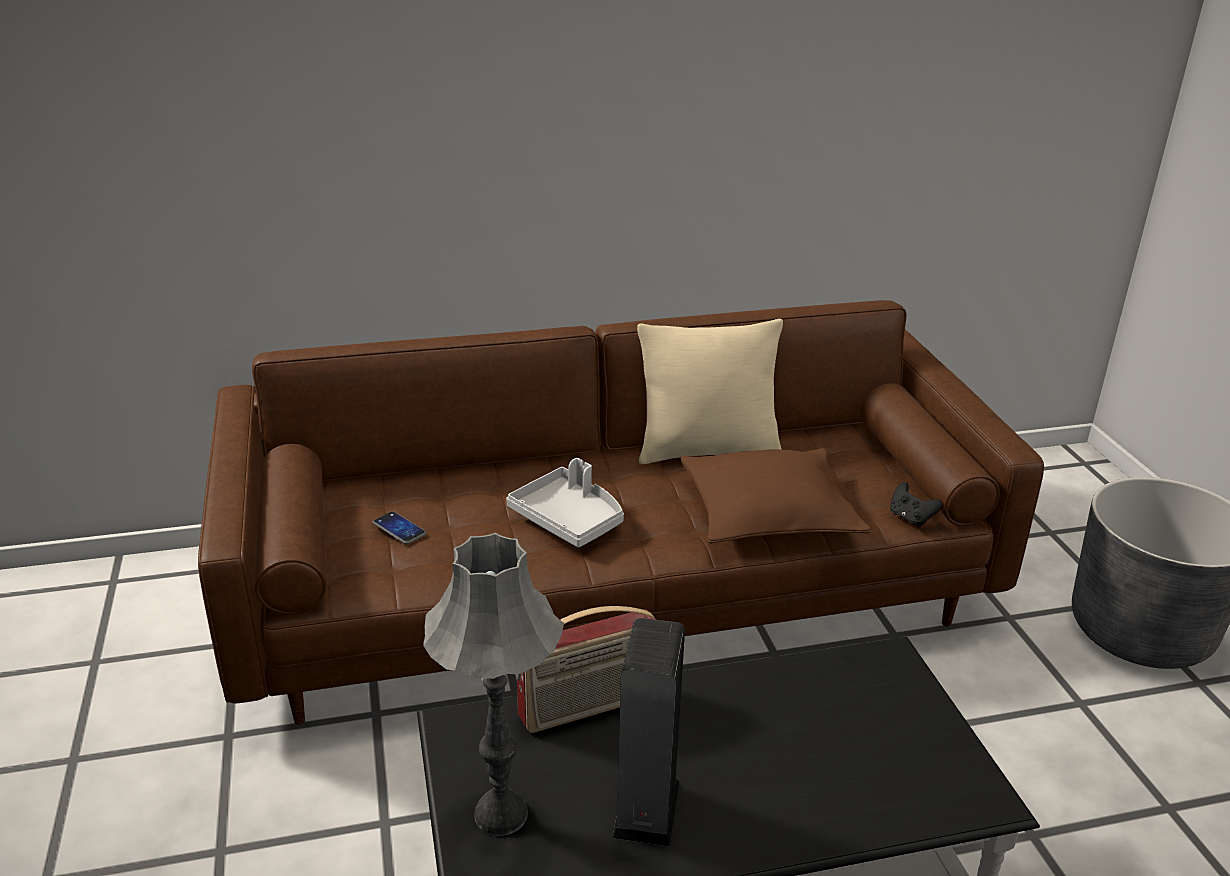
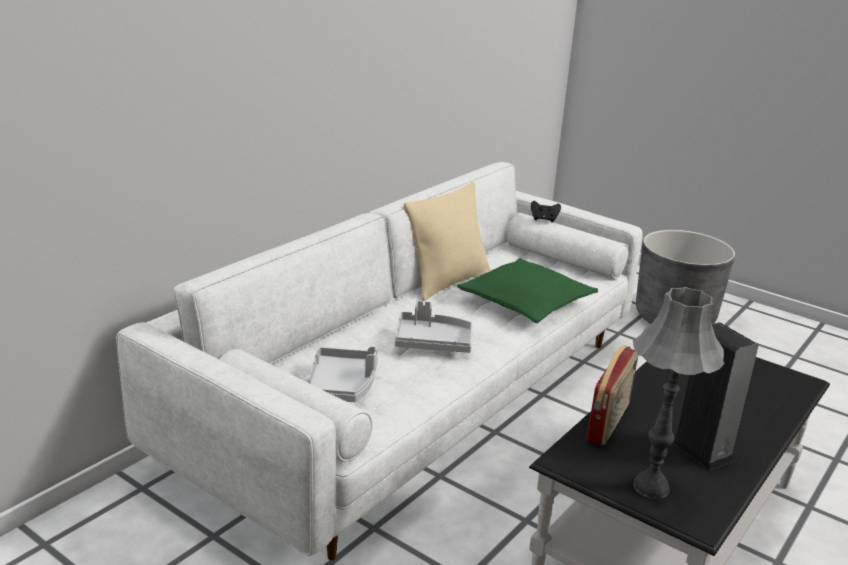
camera: 40 degrees left, 5 degrees down
(399, 529) = (342, 385): phone -> grey tray
(611, 589) = (417, 397): brown sofa -> white sofa
(768, 513) = (526, 303): brown pillow -> green pillow
(910, 518) = (591, 282): black game controller -> black game controller (544, 220)

